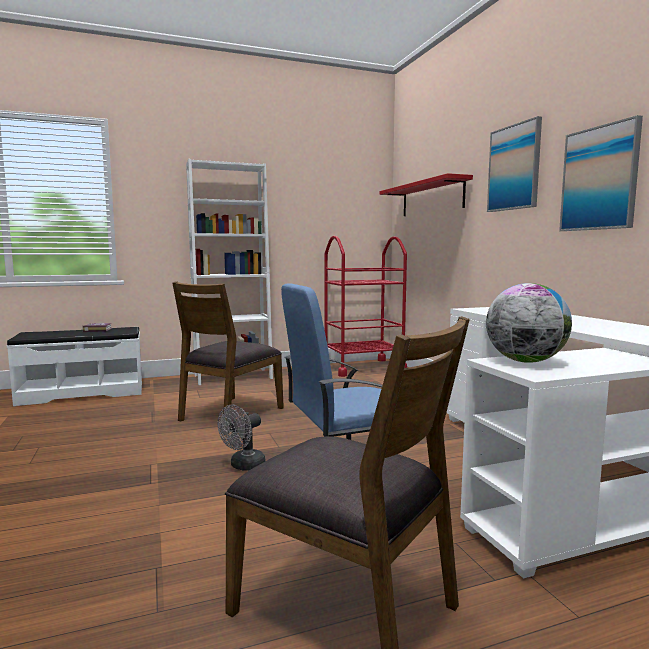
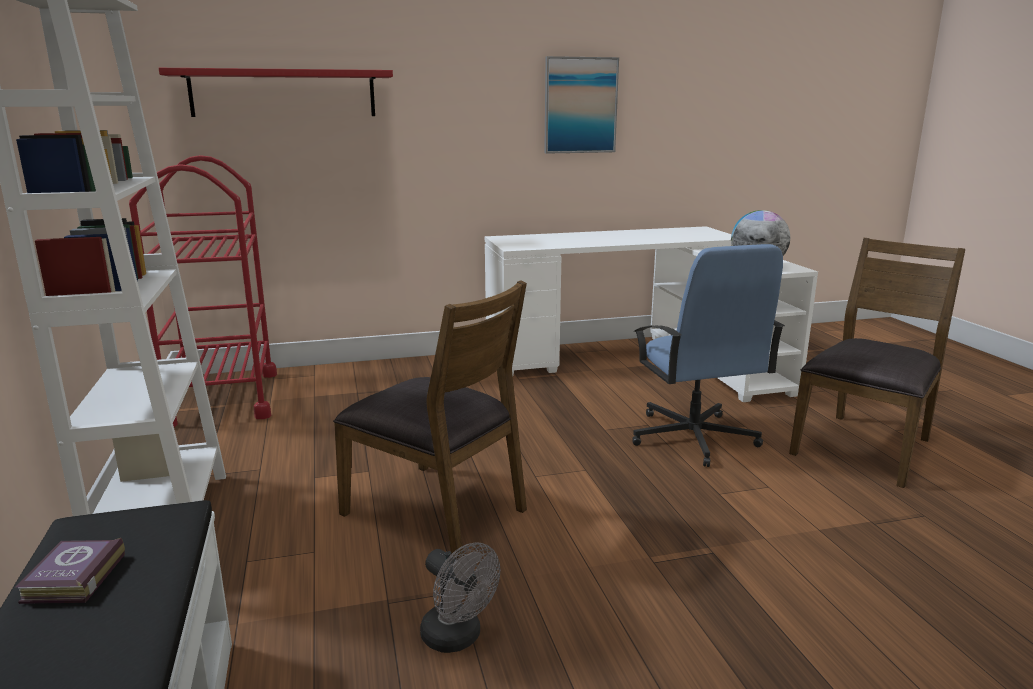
camera: 85 degrees left, 10 degrees up
(243, 466) = (648, 491): grey fan -> grey fan (458, 638)
(514, 168) = (468, 76): picture -> none

